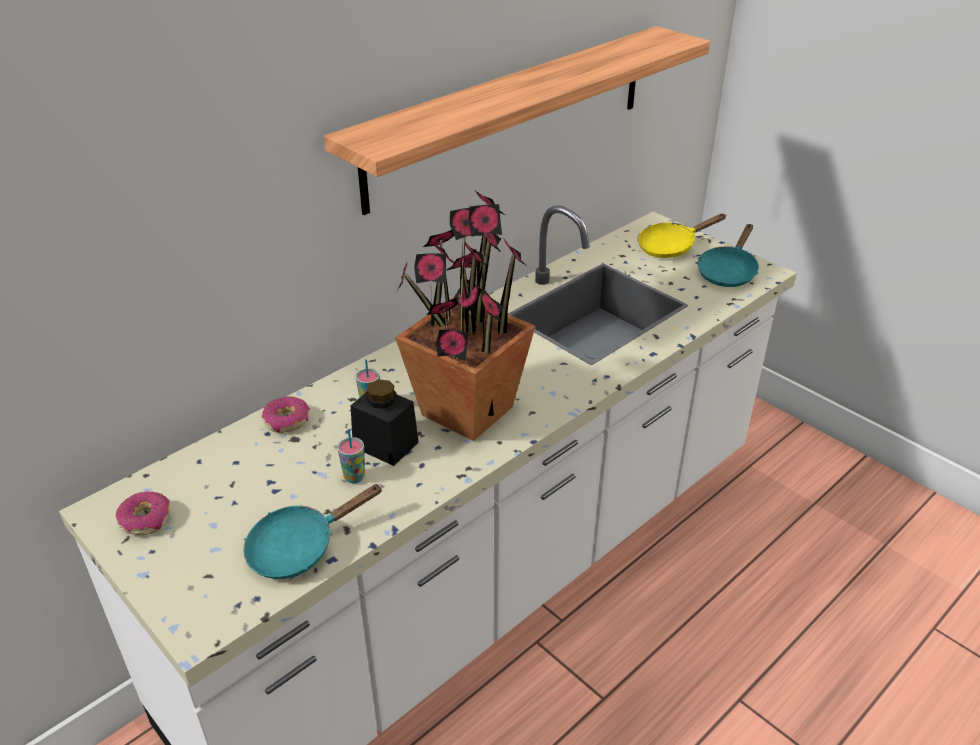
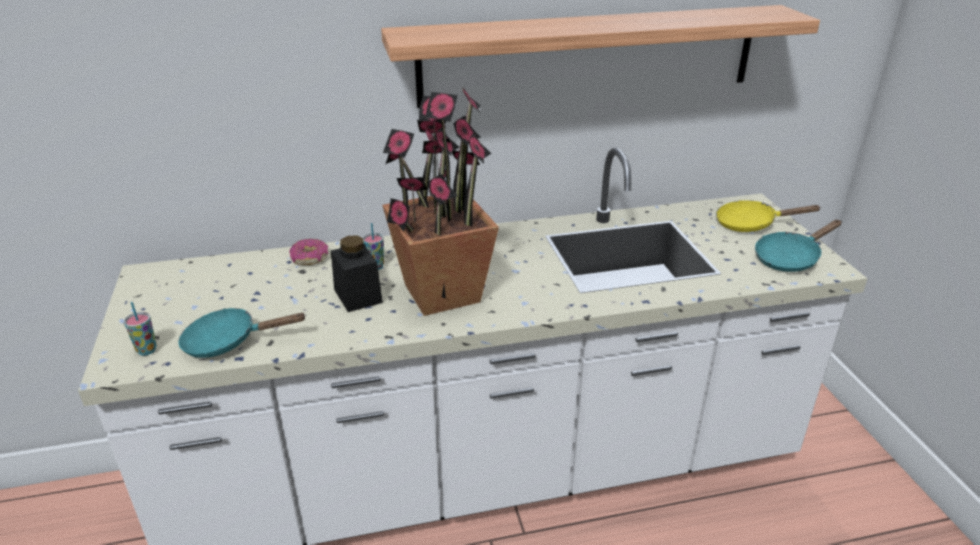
camera: 30 degrees right, 5 degrees down
(146, 519) = (161, 288): donut -> none
(354, 477) = (313, 310): cup -> cup (146, 350)

